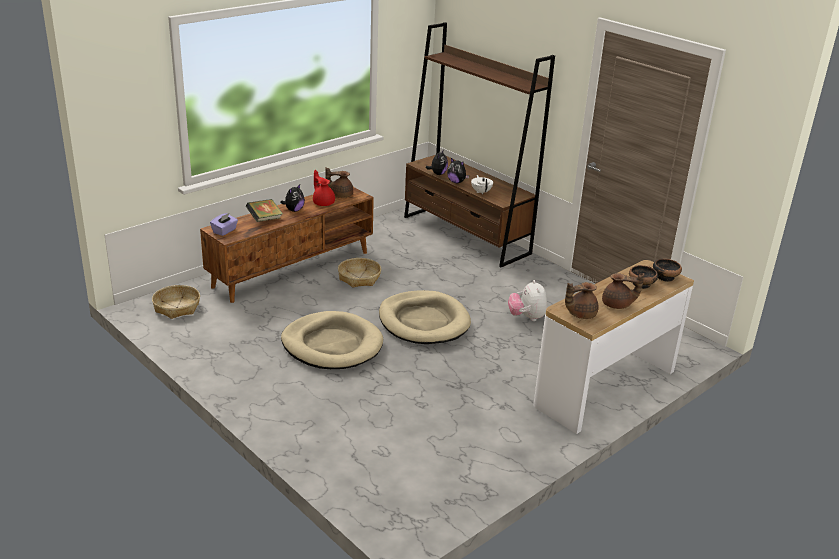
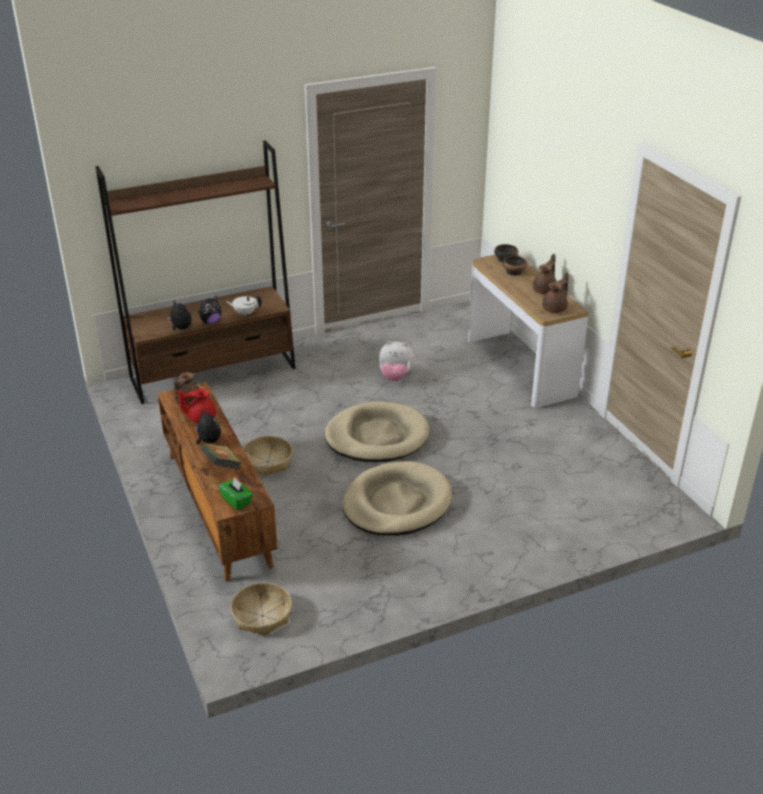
camera: 70 degrees left, 5 degrees up
(224, 231) = (236, 501): purple tissue box -> green tissue box
(580, 314) = (555, 308): brown teapot -> brown teapot turned 135 degrees counterclockwise

